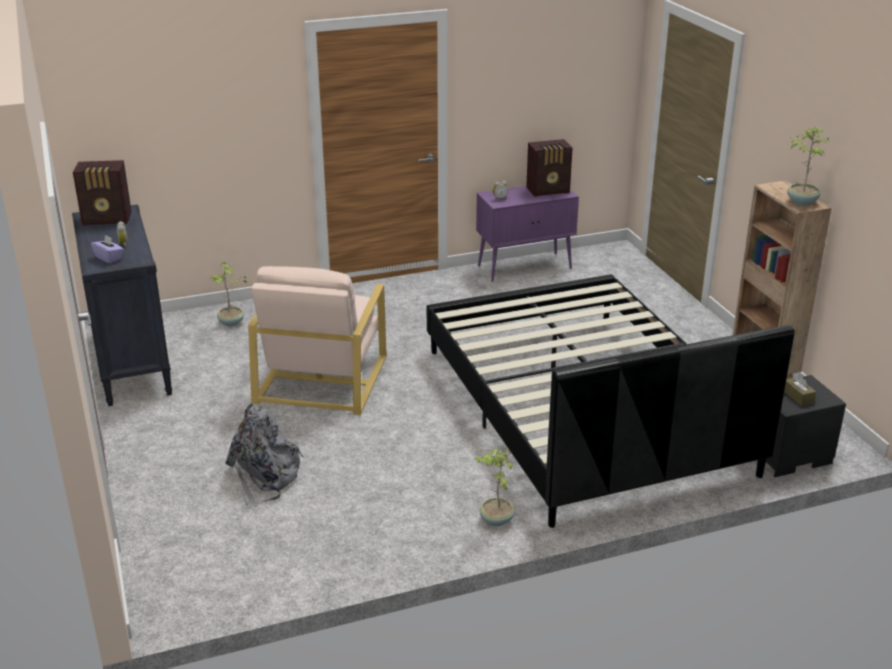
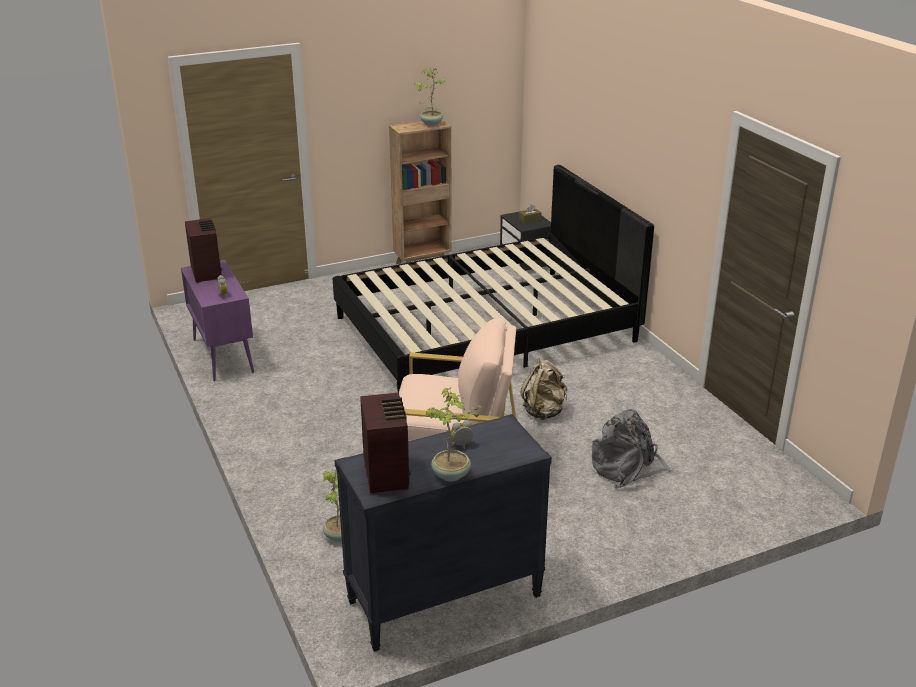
camera: 95 degrees left, 0 degrees up
(109, 258) = (501, 447): purple tissue box -> none
(388, 434) = (544, 412): none -> beige backpack
(495, 520) = (639, 361): potted plant -> potted plant (451, 475)

